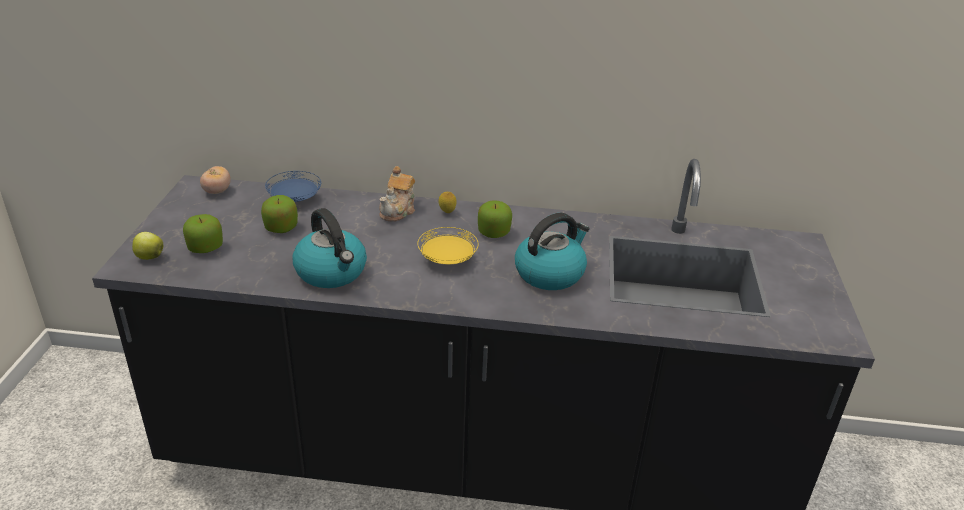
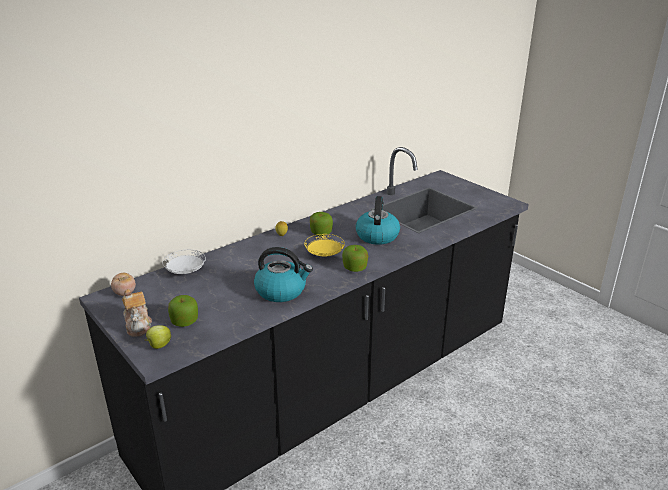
camera: 45 degrees left, 5 degrees down
(281, 228) = (208, 288): apple -> apple (355, 268)
(295, 200) = (186, 272): blue plate -> white plate
(398, 211) = (256, 247): teapot -> teapot (138, 325)

